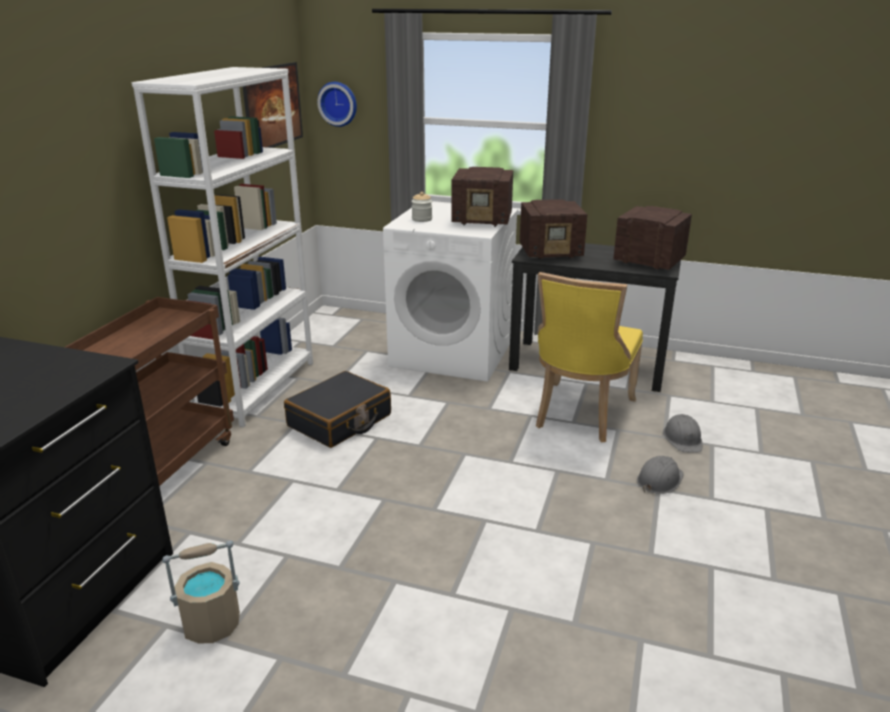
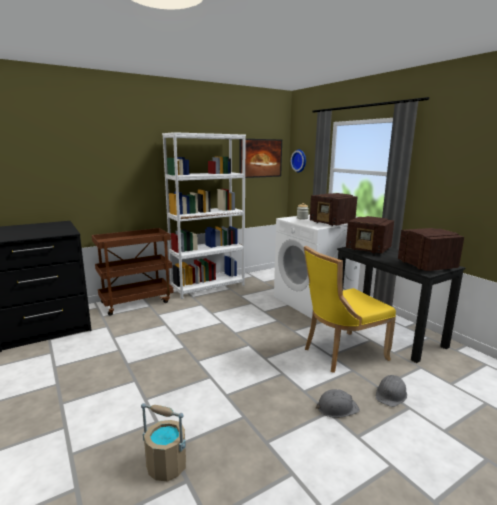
camera: 40 degrees right, 10 degrees down
(211, 624) = (61, 359): beige bucket -> beige bucket (166, 466)
(340, 421) = (218, 310): black suitcase -> none

